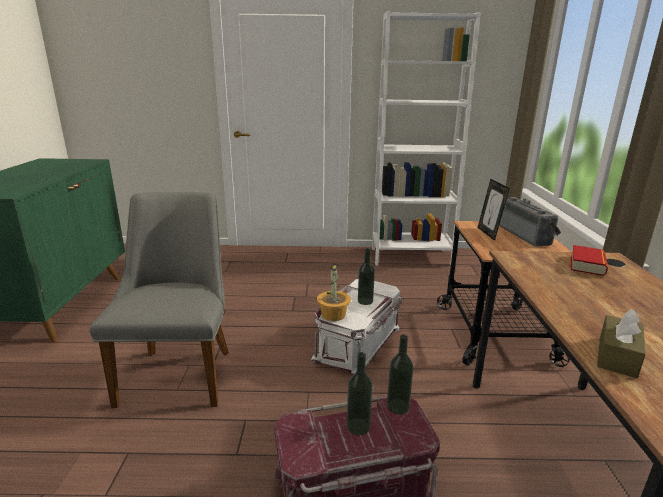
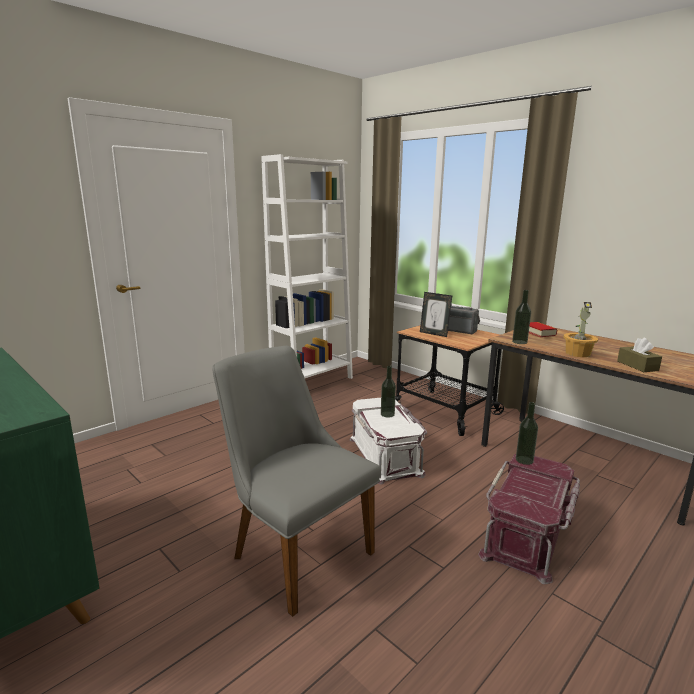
camera: 45 degrees left, 5 degrees down
(333, 314) = (390, 431): potted plant -> potted plant (577, 353)
(358, 426) = (527, 482): bottle -> bottle (519, 342)

